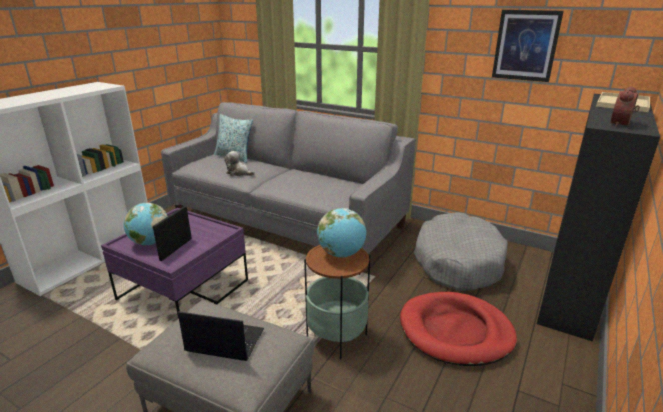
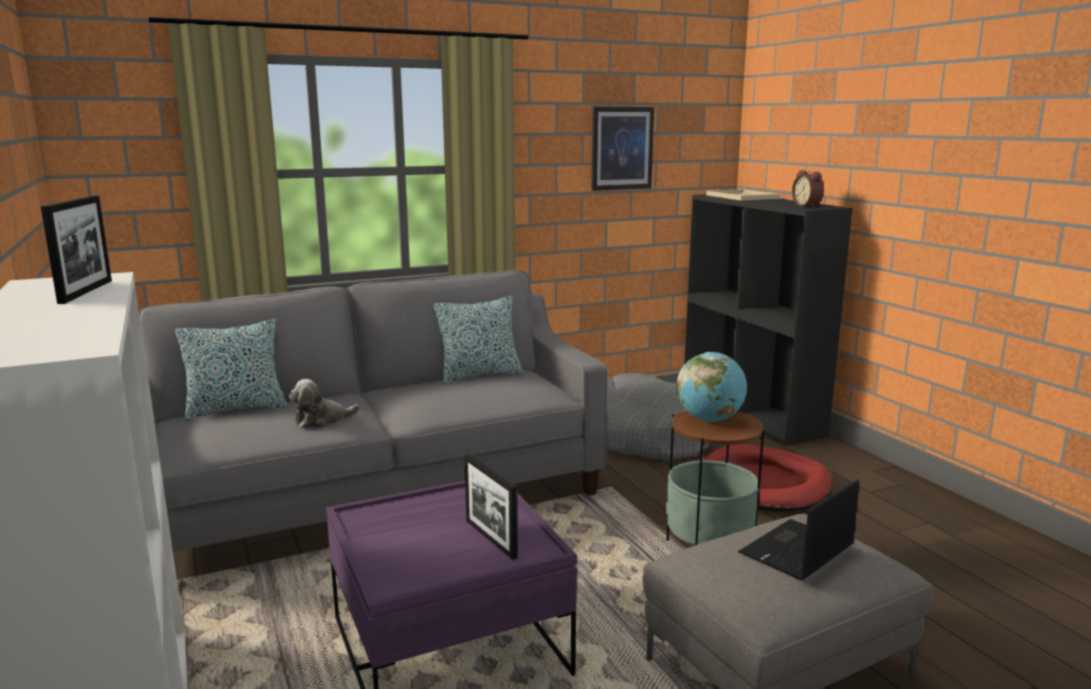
camera: 55 degrees left, 10 degrees down
(80, 90) = (86, 291): none -> picture frame
(150, 242) = (430, 557): globe -> none
(339, 179) = (479, 375): none -> pillow

